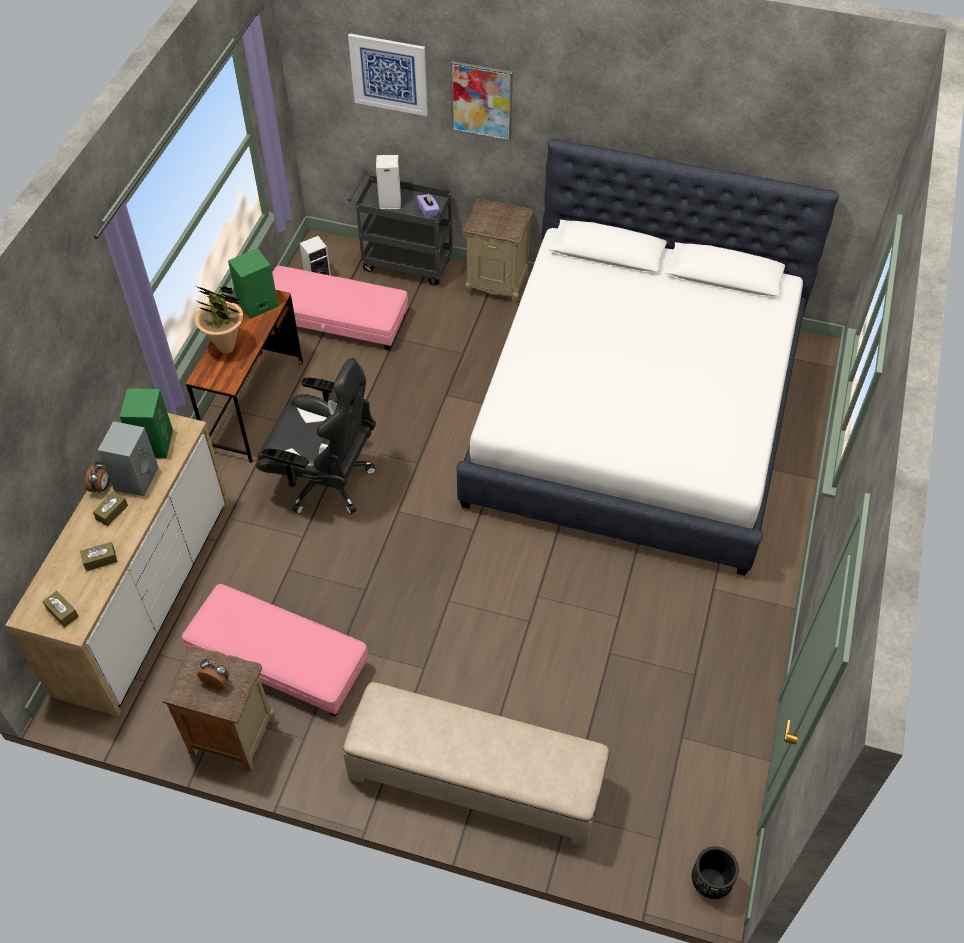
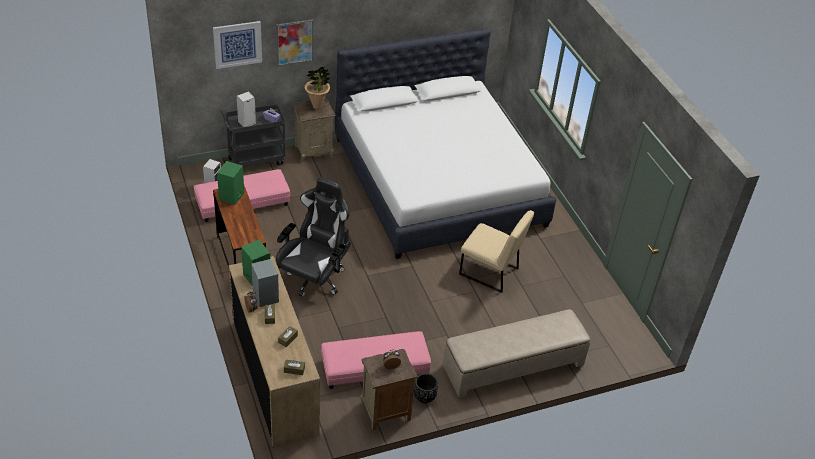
camera: 40 degrees left, 10 degrees down
(227, 348) = (237, 223): potted plant -> potted plant (317, 106)
(322, 480) = (314, 280): black office chair -> black office chair turned 45 degrees counterclockwise
(581, 603) = (490, 272): none -> beige chair
(710, 882) = (642, 349): black planter -> black planter (424, 397)

